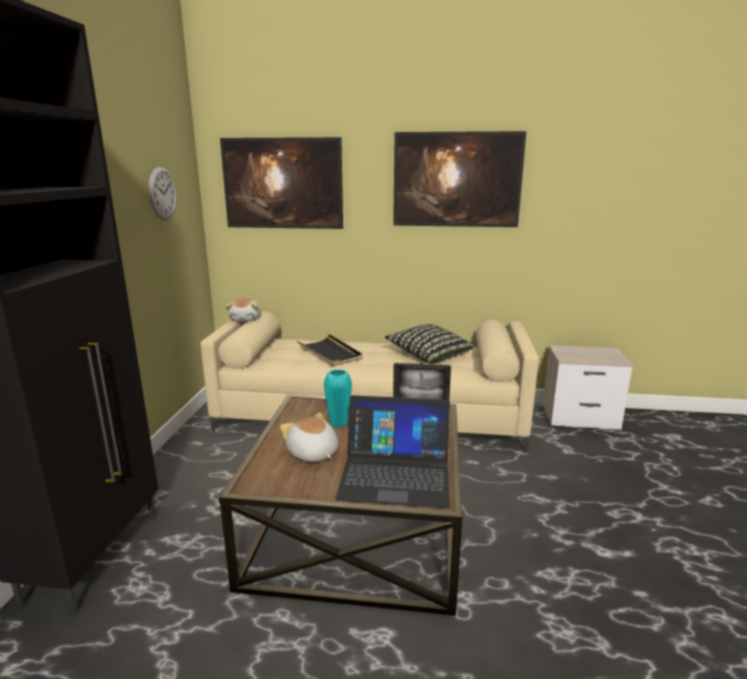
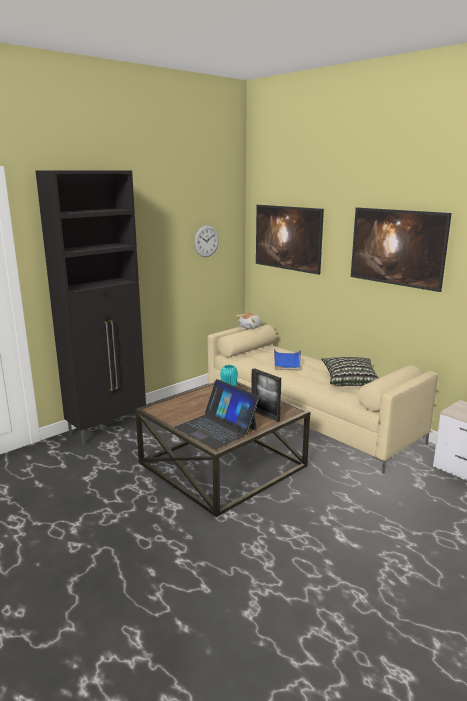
camera: 40 degrees right, 0 degrees up
(312, 454) = (195, 407): plush toy -> none
(330, 352) = (287, 361): black tray -> blue tray

